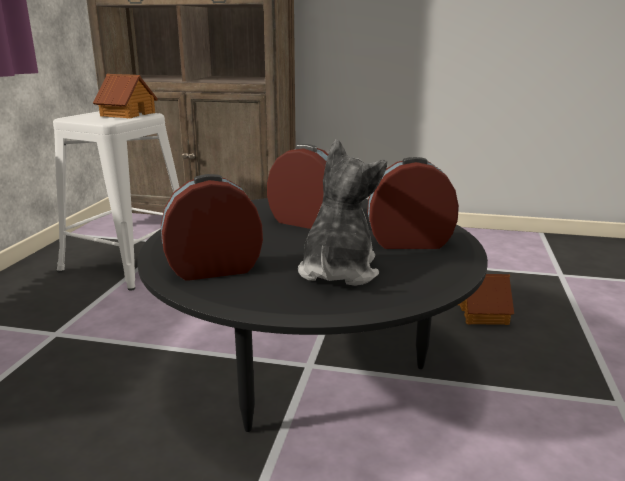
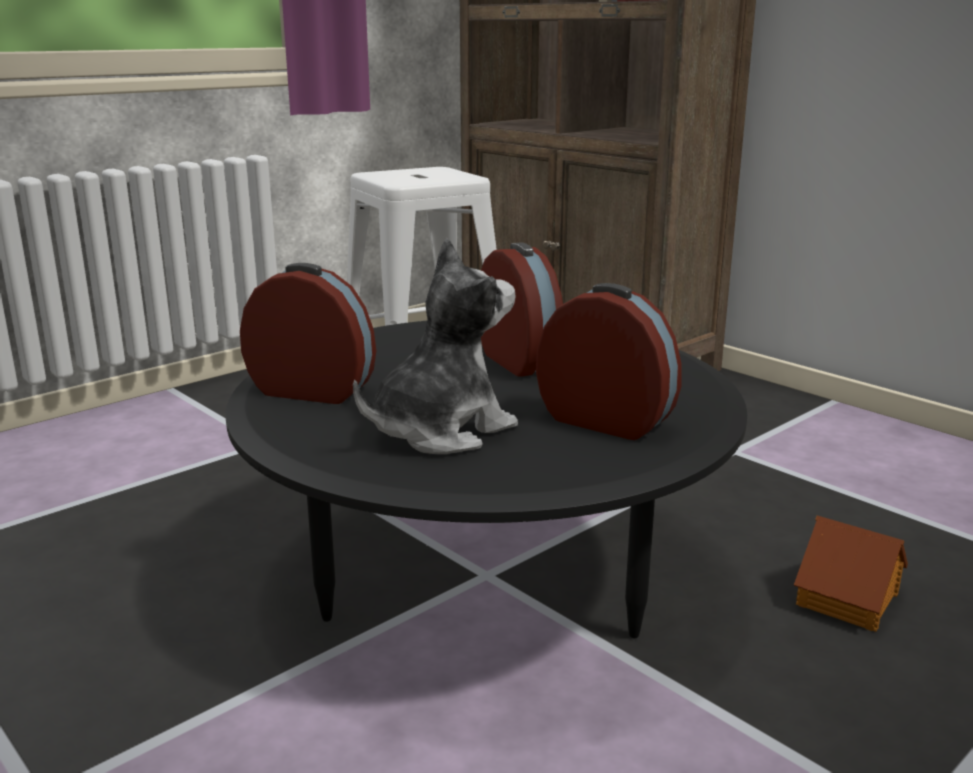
camera: 35 degrees right, 0 degrees up
(127, 114) = (442, 175): toy house -> none

